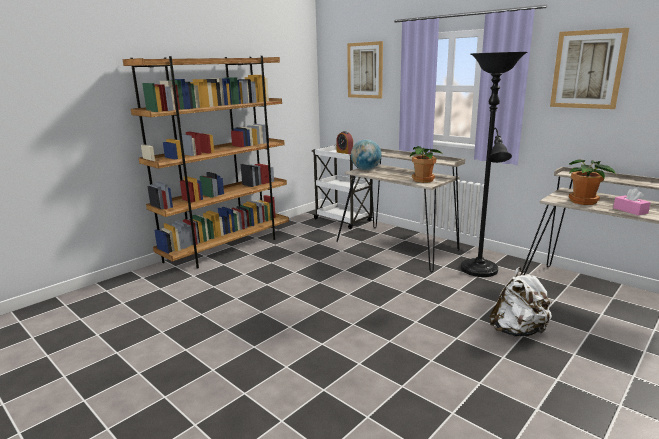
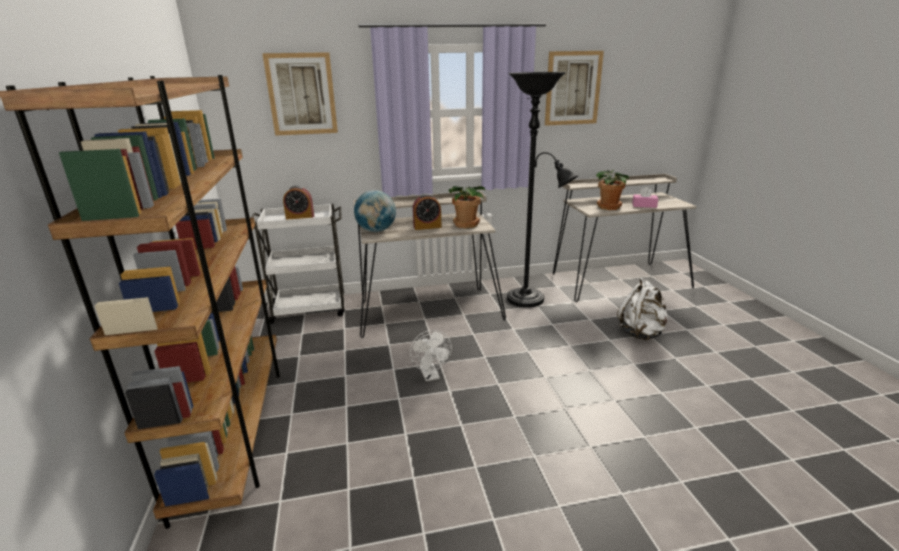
camera: 55 degrees left, 5 degrees up
(327, 272) = (431, 376): none -> white fan
(397, 175) = (427, 227): none -> alarm clock

